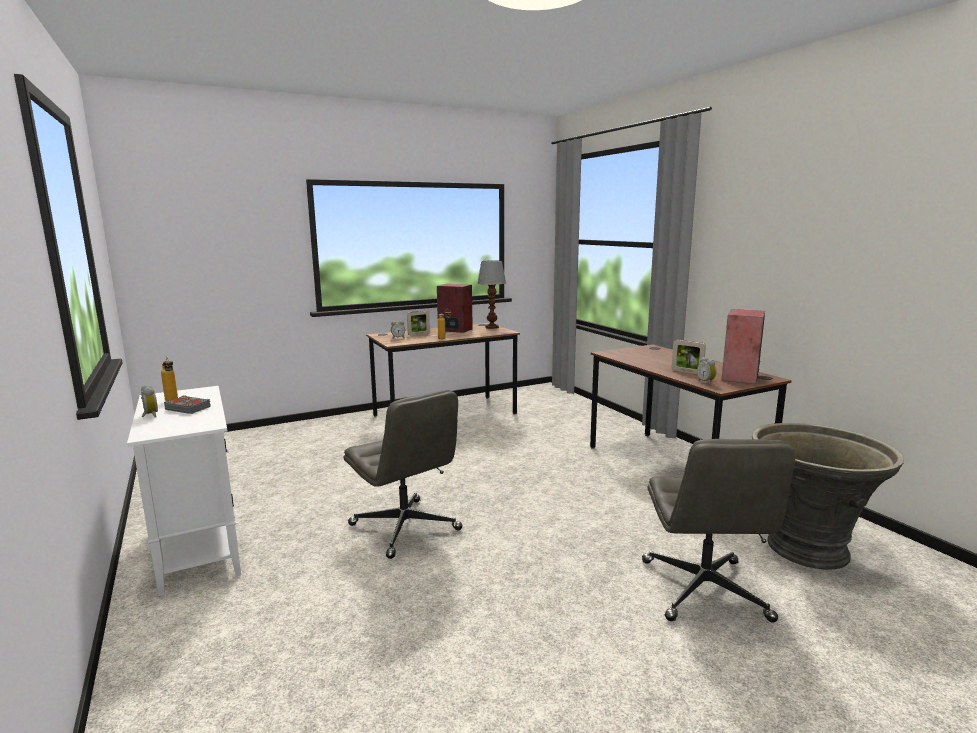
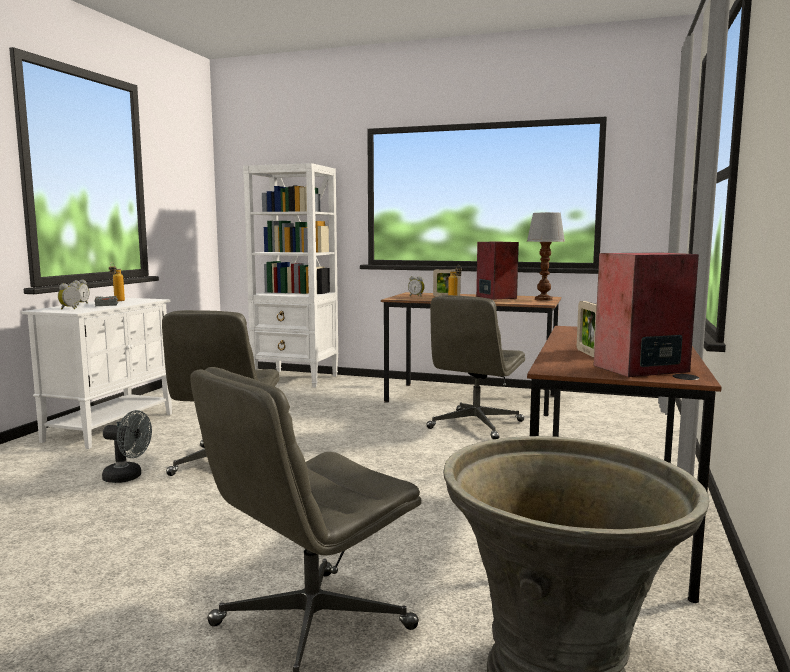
camera: 45 degrees right, 5 degrees down
(264, 436) = (296, 379): none -> white bookcase
(359, 577) = (128, 477): none -> grey fan
(494, 434) = (475, 425): none -> grey office chair
(706, 382) = (563, 363): alarm clock -> alarm clock (71, 309)

